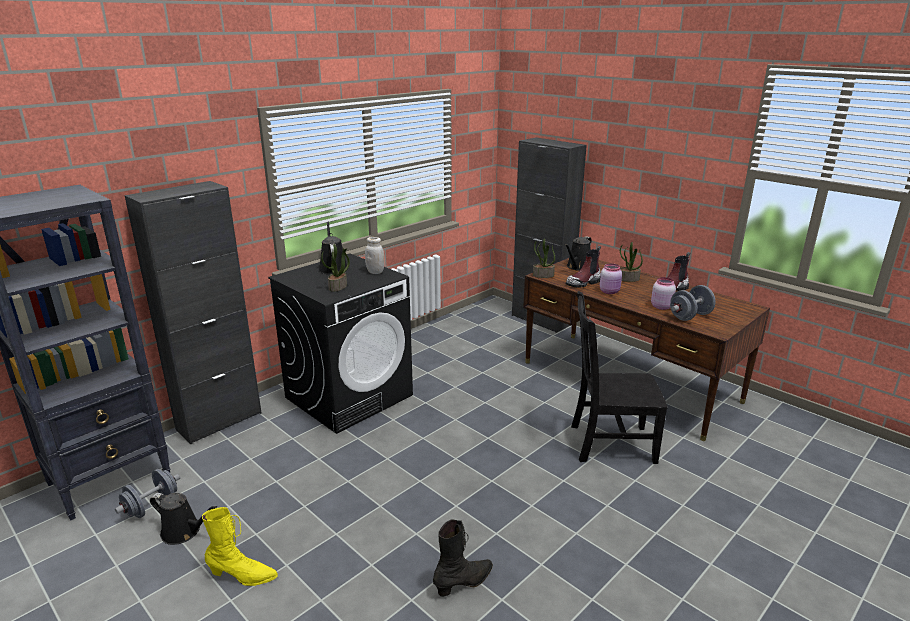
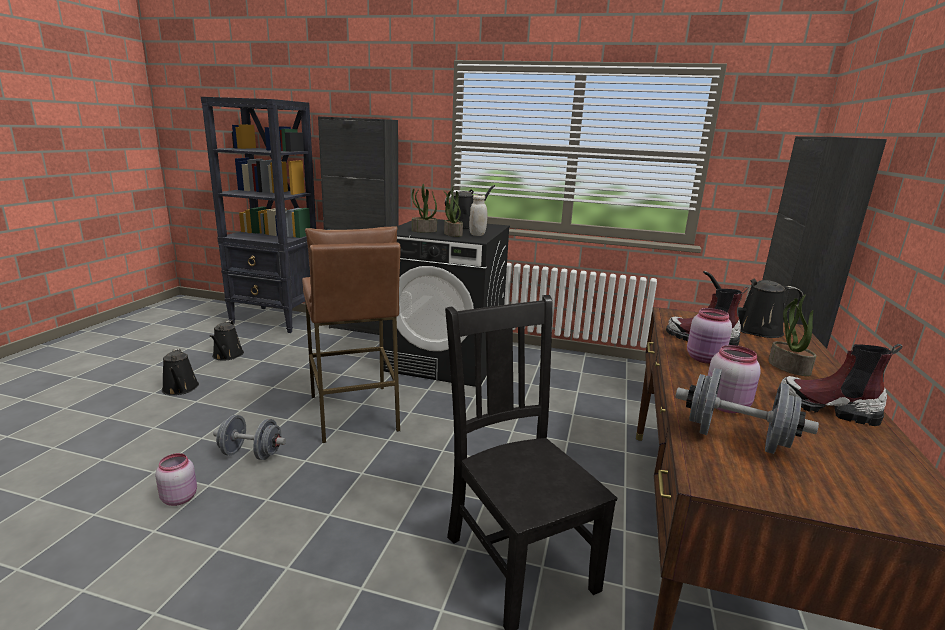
camera: 60 degrees right, 5 degrees down
(152, 506) = (251, 339): grey dumbbell -> grey dumbbell (251, 454)
(242, 576) = (180, 389): yellow boot -> black watering can
(400, 466) = (354, 413): none -> brown stool
(464, 583) = (179, 497): black boot -> pink jar
(543, 275) = (673, 315): potted plant -> potted plant (452, 234)

